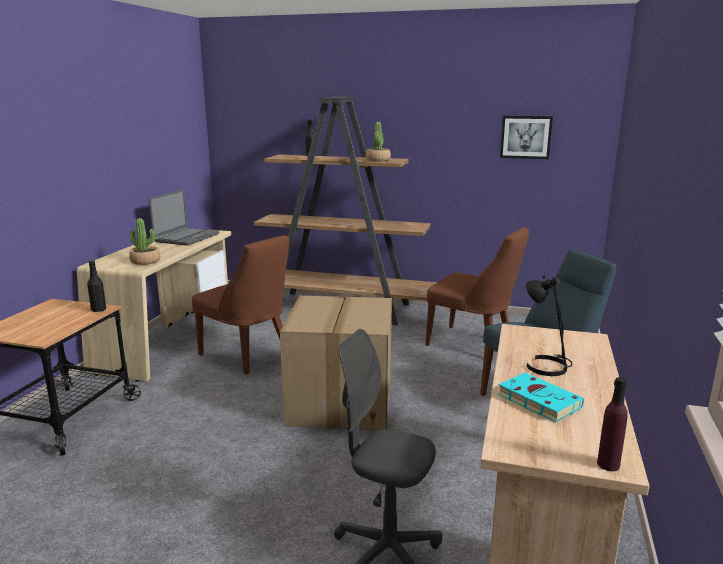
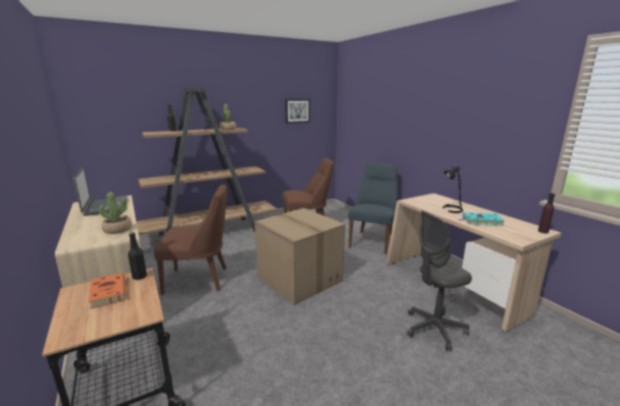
camera: 45 degrees left, 0 degrees up
(62, 313) = (108, 292): none -> orange book

